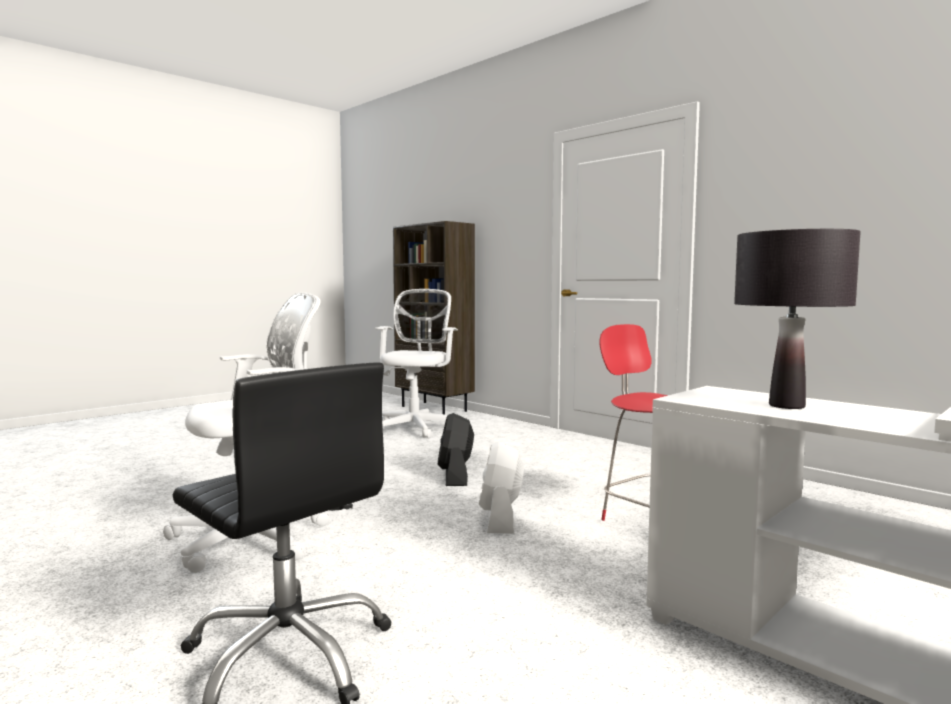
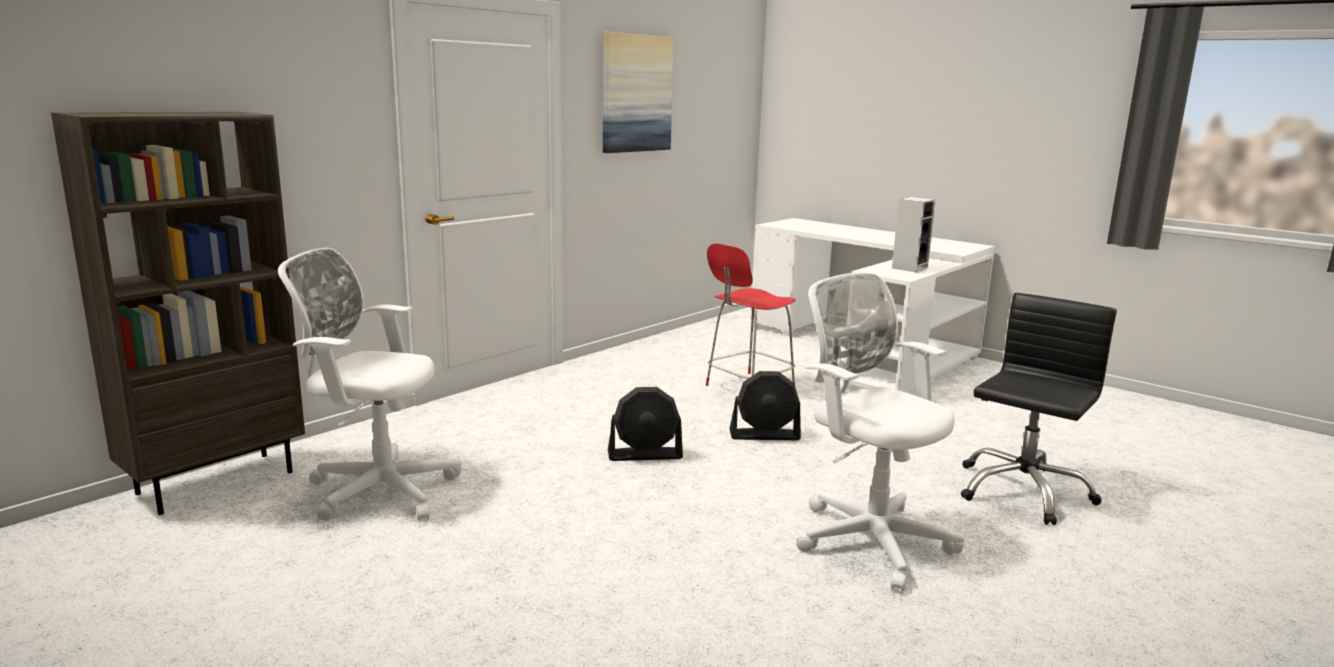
camera: 95 degrees left, 10 degrees up
(500, 519) = (764, 435): white fan -> black fan
(787, 406) = (909, 268): black table lamp -> speaker
(812, 172) = (636, 93): none -> picture

